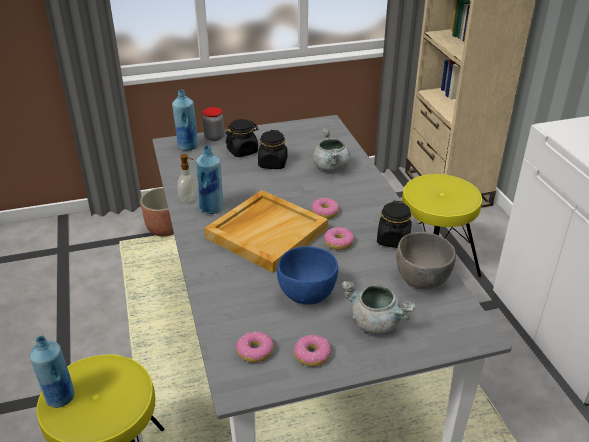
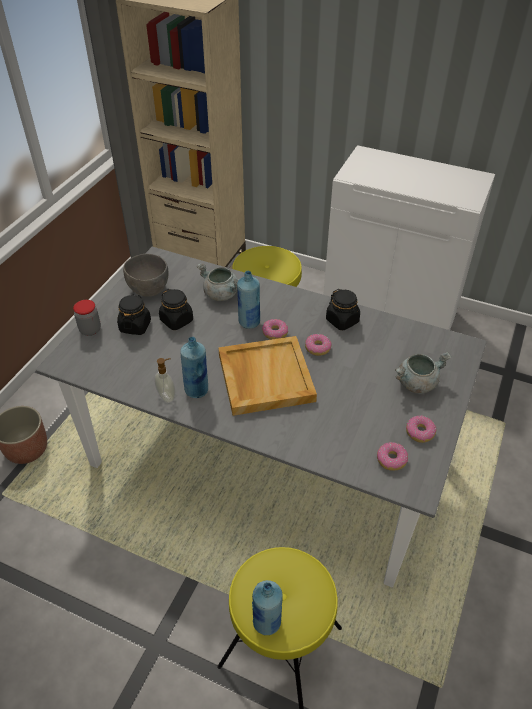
camera: 50 degrees left, 10 degrees up
(187, 146) = (82, 354): blue bottle -> blue bottle (249, 322)
(306, 295) = (357, 399): blue bowl -> none
(421, 280) = (395, 335): grey bowl -> grey bowl (148, 289)

